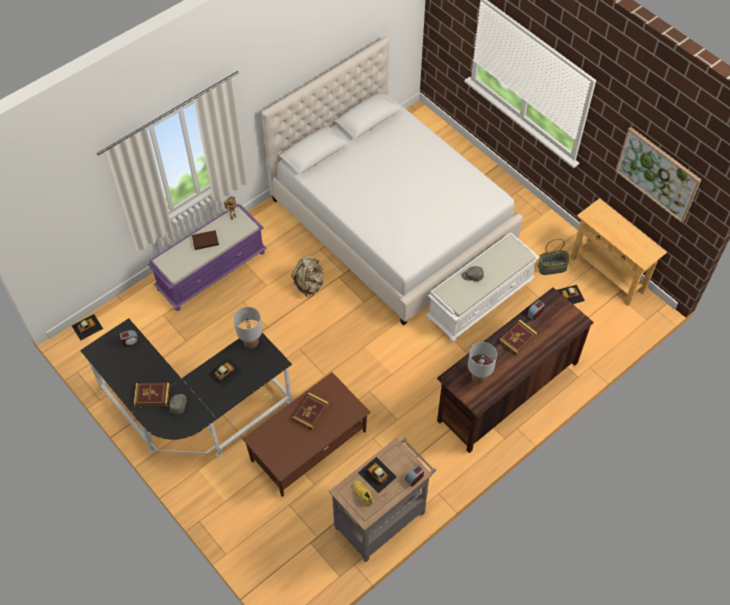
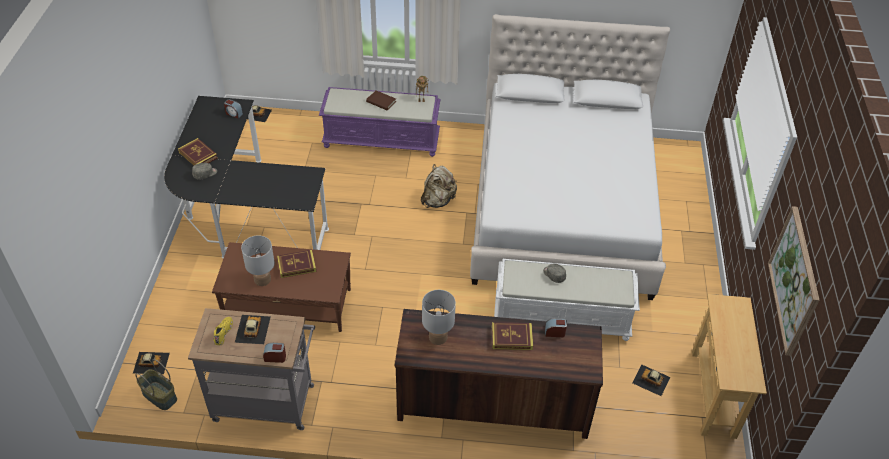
camera: 45 degrees right, 10 degrees down
(224, 372) = (261, 179): toy car -> toy car (151, 362)
(251, 341) = (307, 174): grey table lamp -> grey table lamp (262, 279)
(552, 268) = (662, 346): basket -> basket (159, 396)

